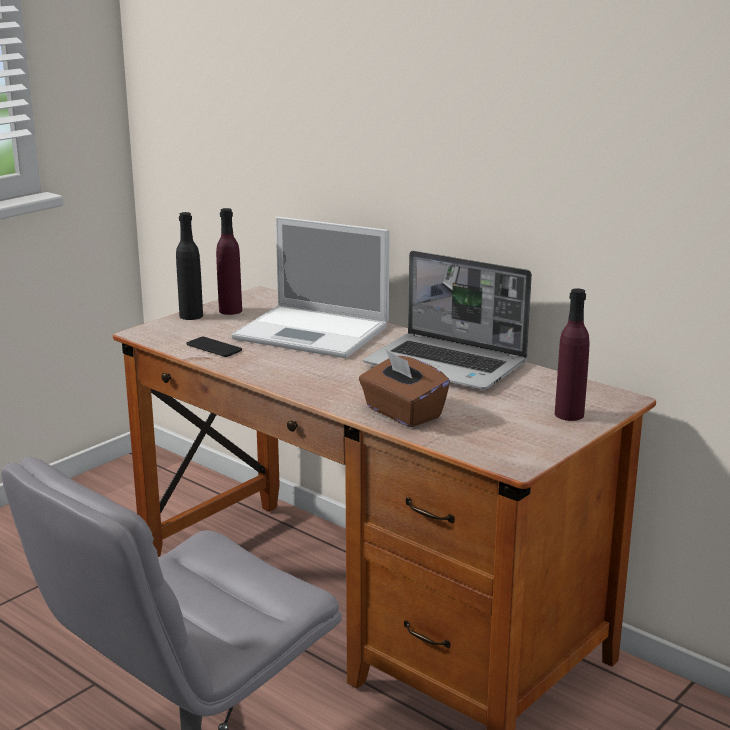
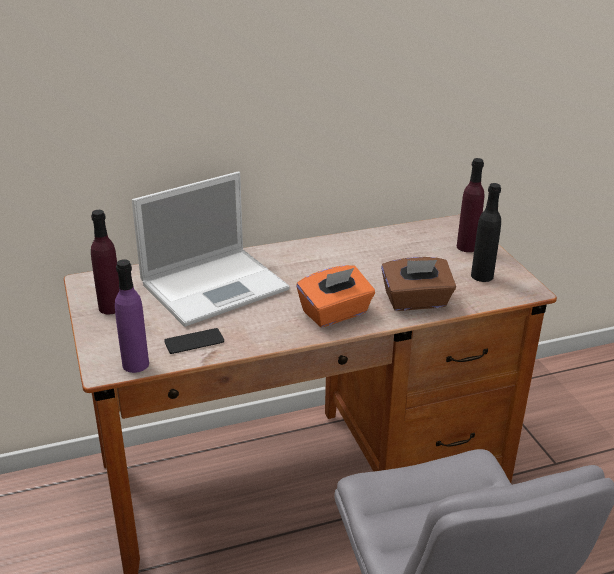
camera: 60 degrees left, 10 degrees up
(159, 339) = (135, 364): none -> purple bottle
(191, 316) = (96, 331): black bottle -> black bottle (482, 276)
(329, 385) = (335, 313): none -> orange tissue box
(447, 365) = (344, 256): laptop -> none

